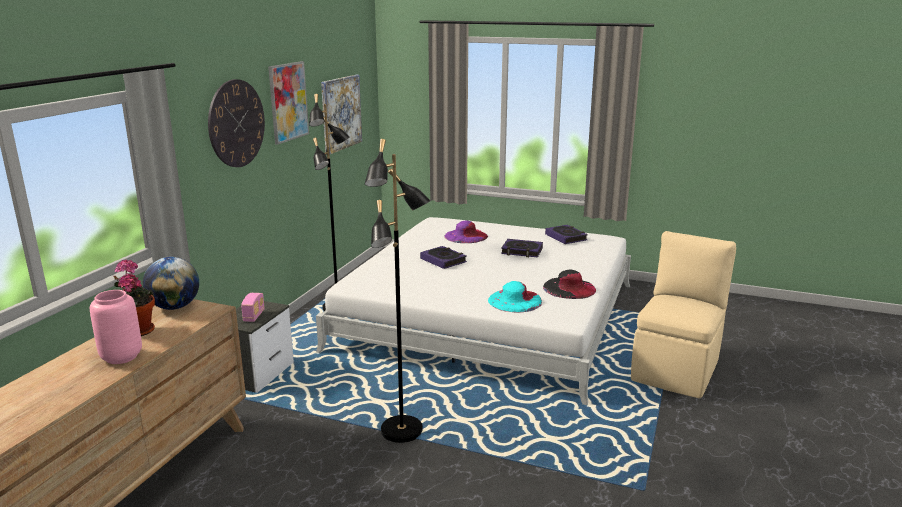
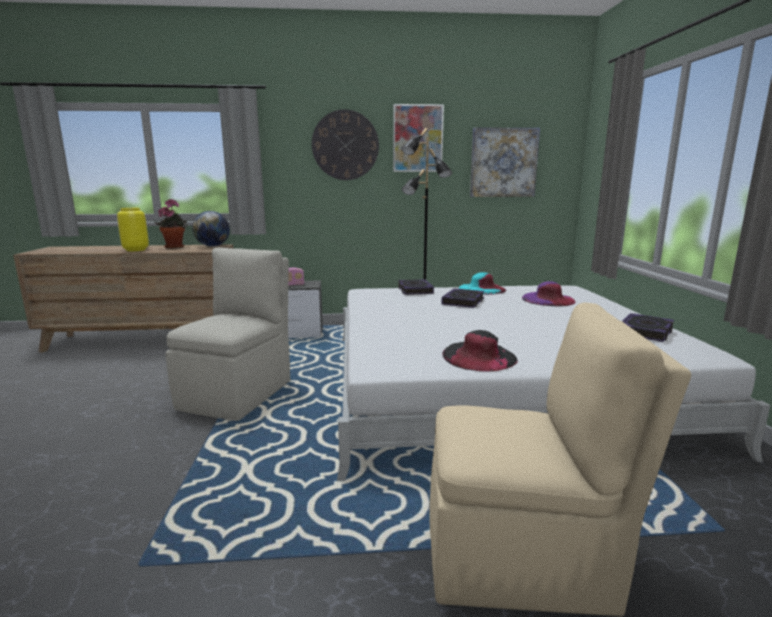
camera: 65 degrees right, 5 degrees down
(122, 356) = (136, 250): pink vase -> yellow vase
(402, 431) = (238, 393): black floor lamp -> beige chair
(515, 300) = (403, 338): turquoise hat -> turquoise hat (482, 289)
(522, 251) = (550, 321): book -> book (415, 290)

